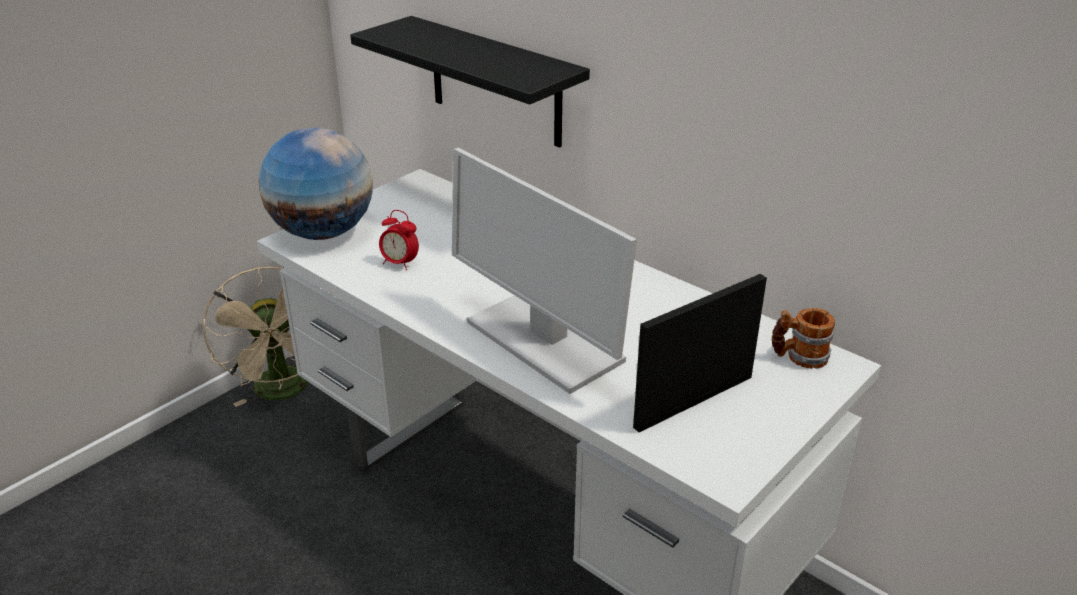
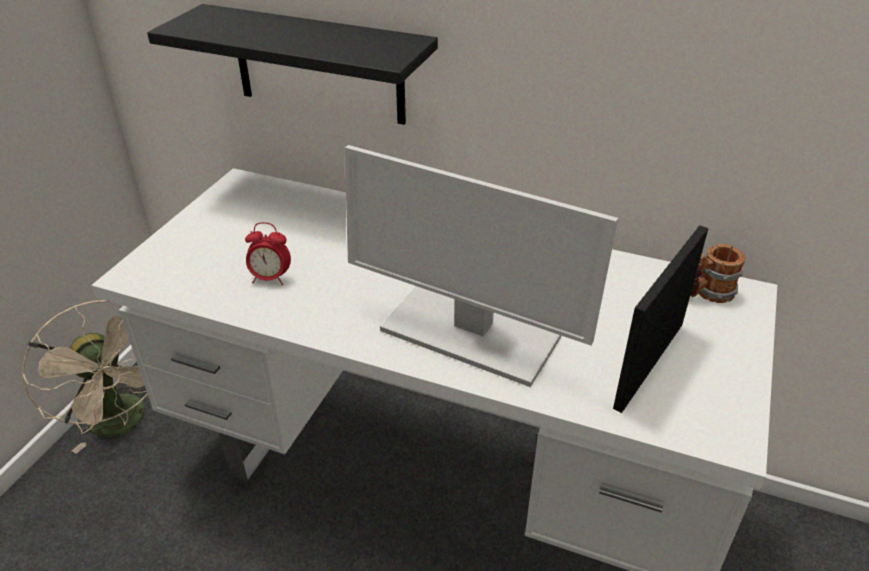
camera: 20 degrees left, 5 degrees up
(322, 232) = (164, 259): globe -> none

